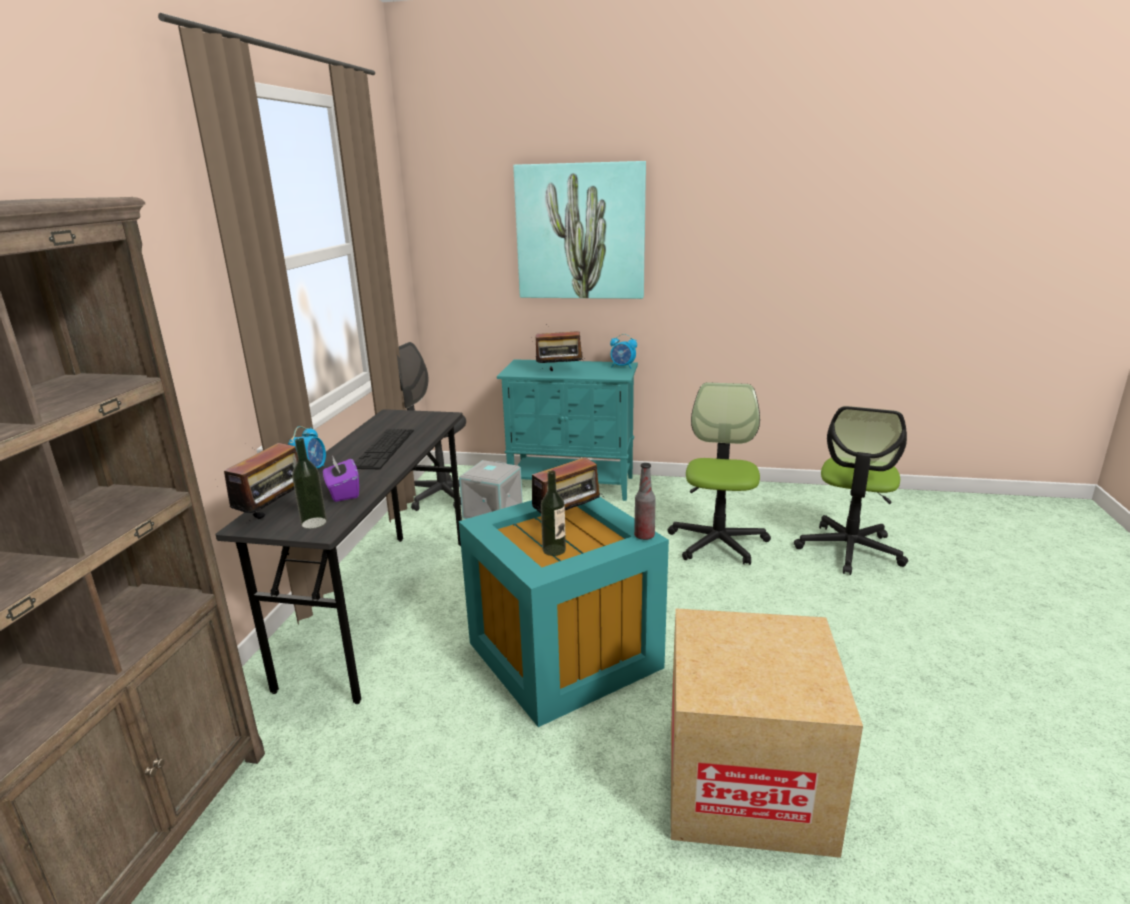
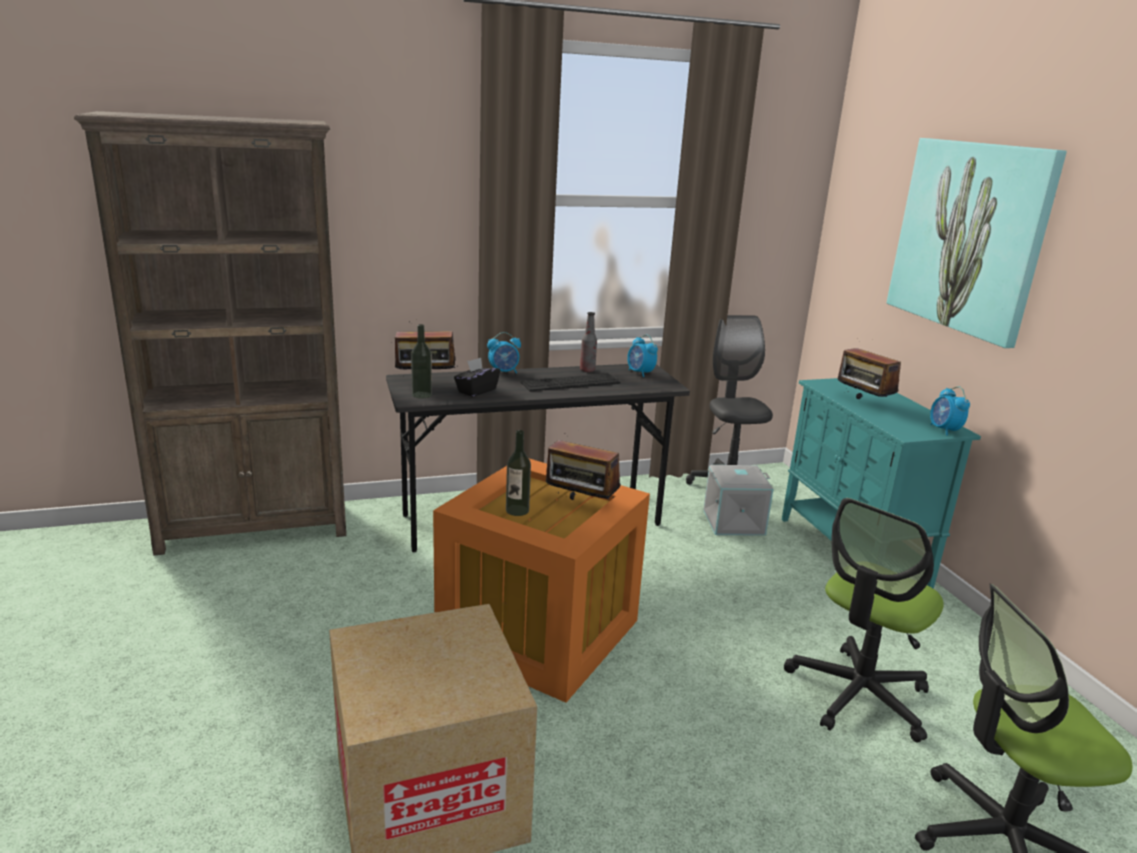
camera: 60 degrees right, 0 degrees up
(343, 493) = (476, 391): purple tissue box -> black tissue box
(400, 419) = (640, 373): none -> alarm clock
(564, 653) = (542, 632): turquoise storage box -> orange storage box
(644, 536) = (569, 544): bottle -> bottle (587, 370)
(717, 542) = (858, 694): office chair -> office chair turned 150 degrees clockwise

